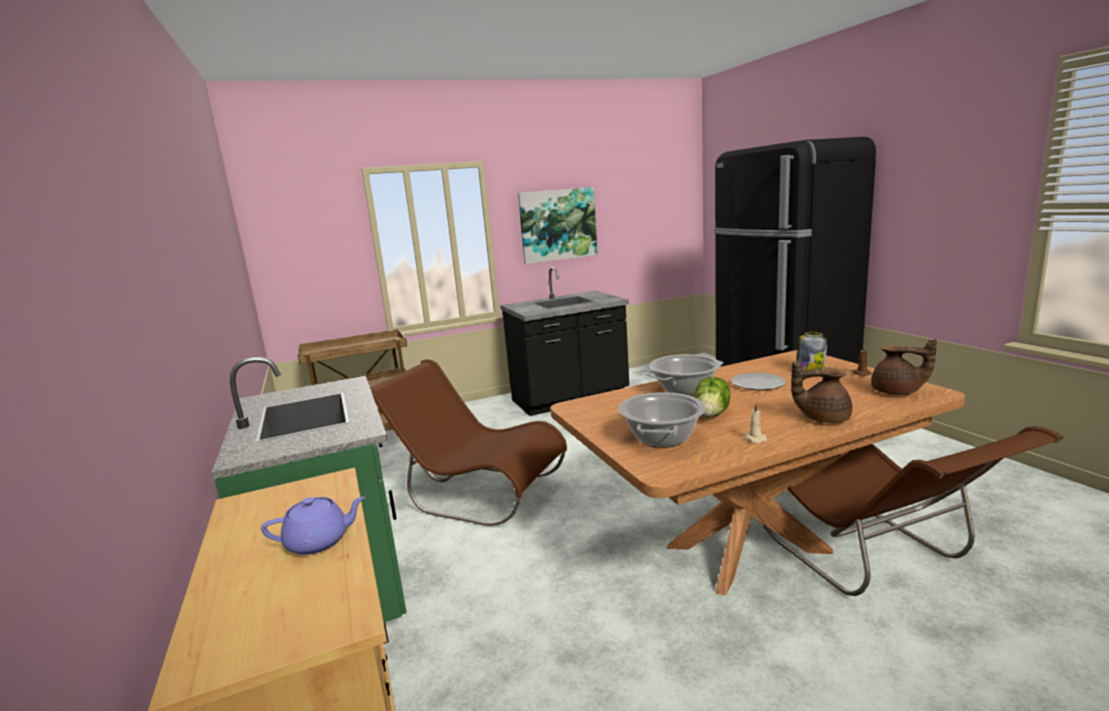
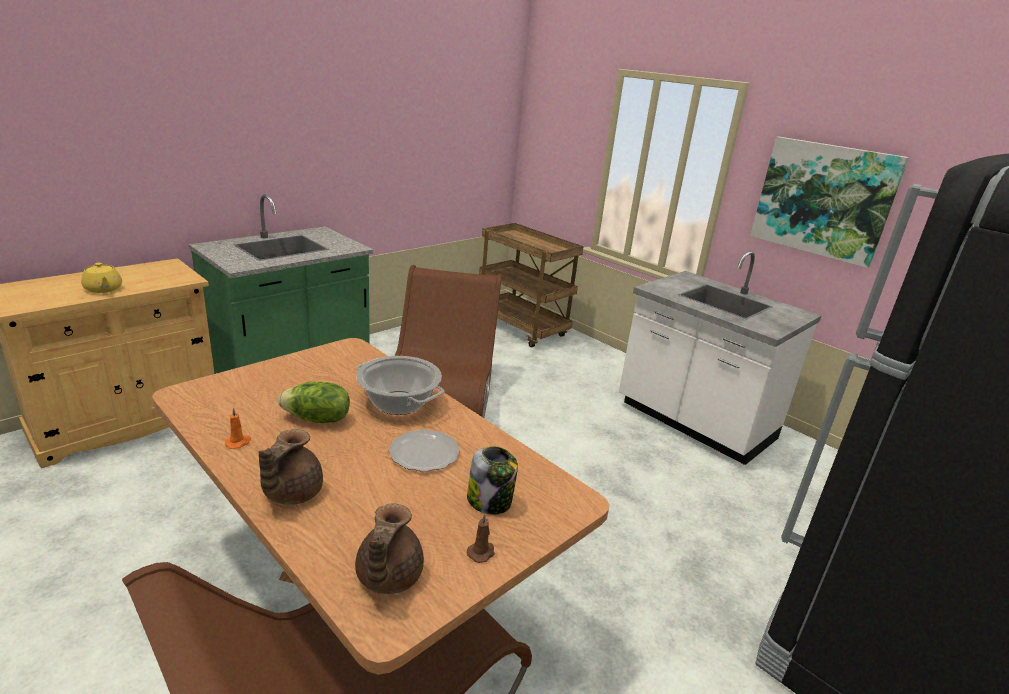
camera: 65 degrees right, 10 degrees up
(319, 541) = (103, 289): purple teapot -> yellow teapot
(570, 399) = (694, 422): black counter -> white counter
(662, 438) = (256, 393): cooking pot -> none
(754, 439) = (238, 442): beige candle -> orange candle
(822, 418) = (291, 493): brown teapot -> brown teapot turned 150 degrees counterclockwise

